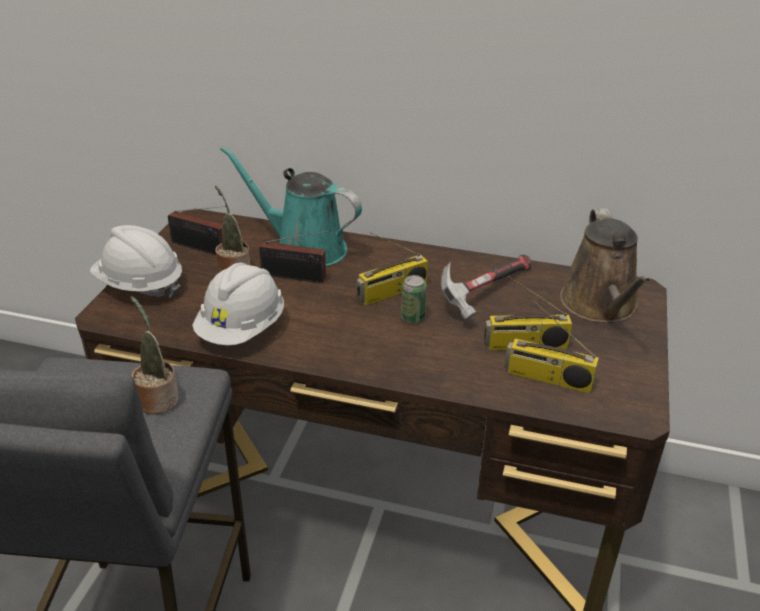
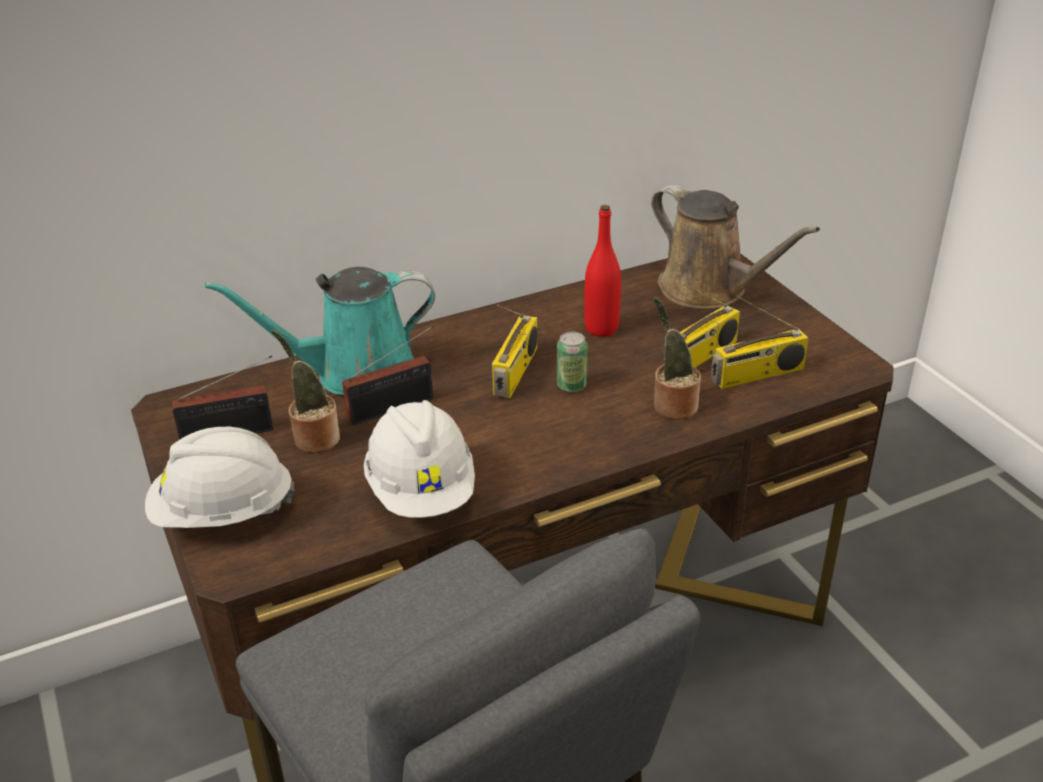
camera: 40 degrees left, 0 degrees up
(157, 399) = (460, 606): potted plant -> potted plant (672, 406)
(485, 293) = (601, 328): hammer -> red bottle

